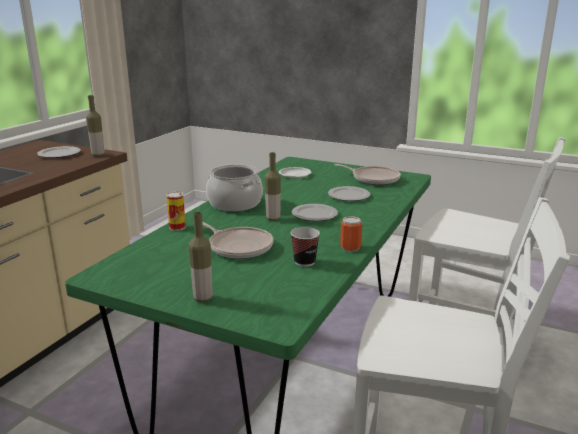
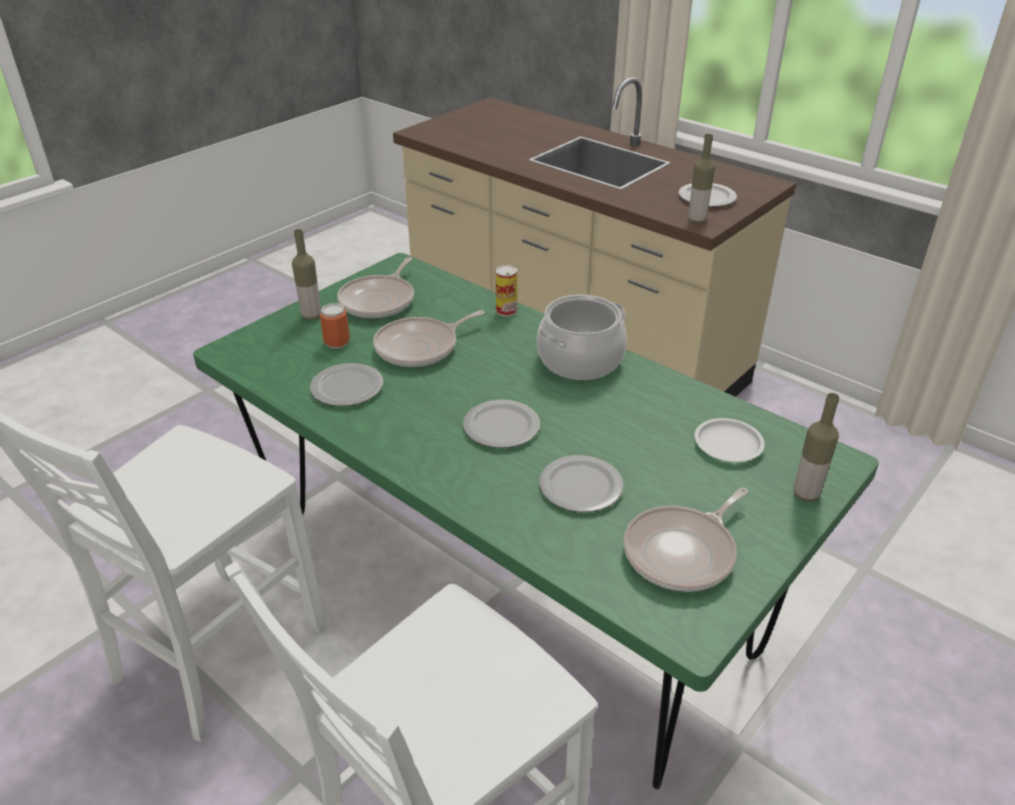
camera: 105 degrees right, 15 degrees up
(168, 273) = (379, 301): none -> frying pan
(273, 219) = (502, 385): bottle -> bottle (806, 494)
(304, 262) = (346, 388): cup -> plate
(350, 247) = (362, 433): can -> can (337, 342)

